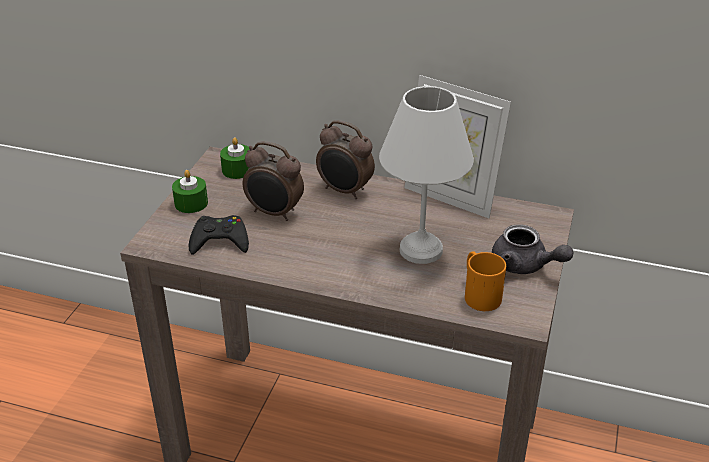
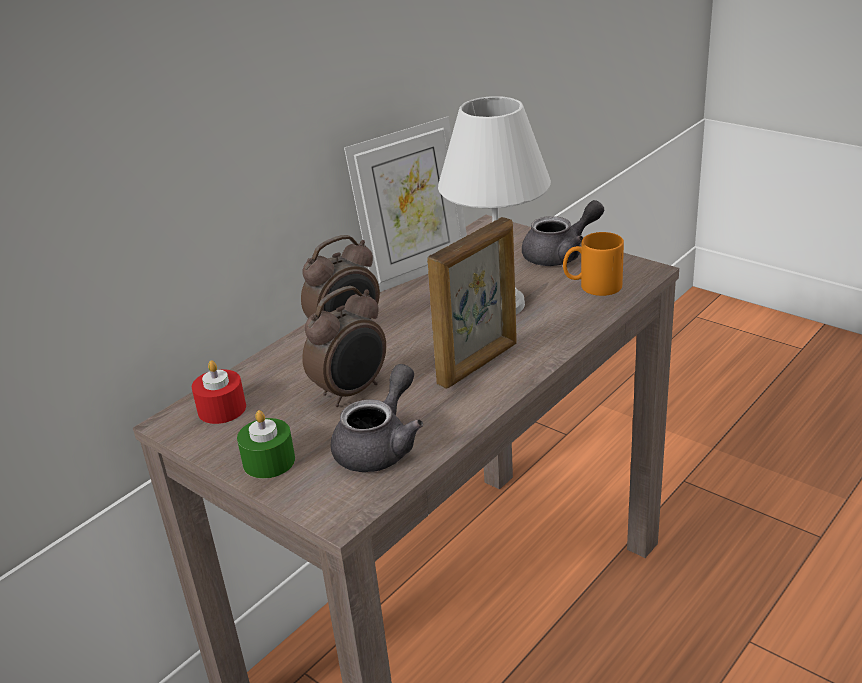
camera: 65 degrees left, 5 degrees down
(220, 241) = (381, 445): black game controller -> grey teapot
(237, 170) = (222, 409): green candle -> red candle
(331, 259) = (479, 364): none -> picture frame

